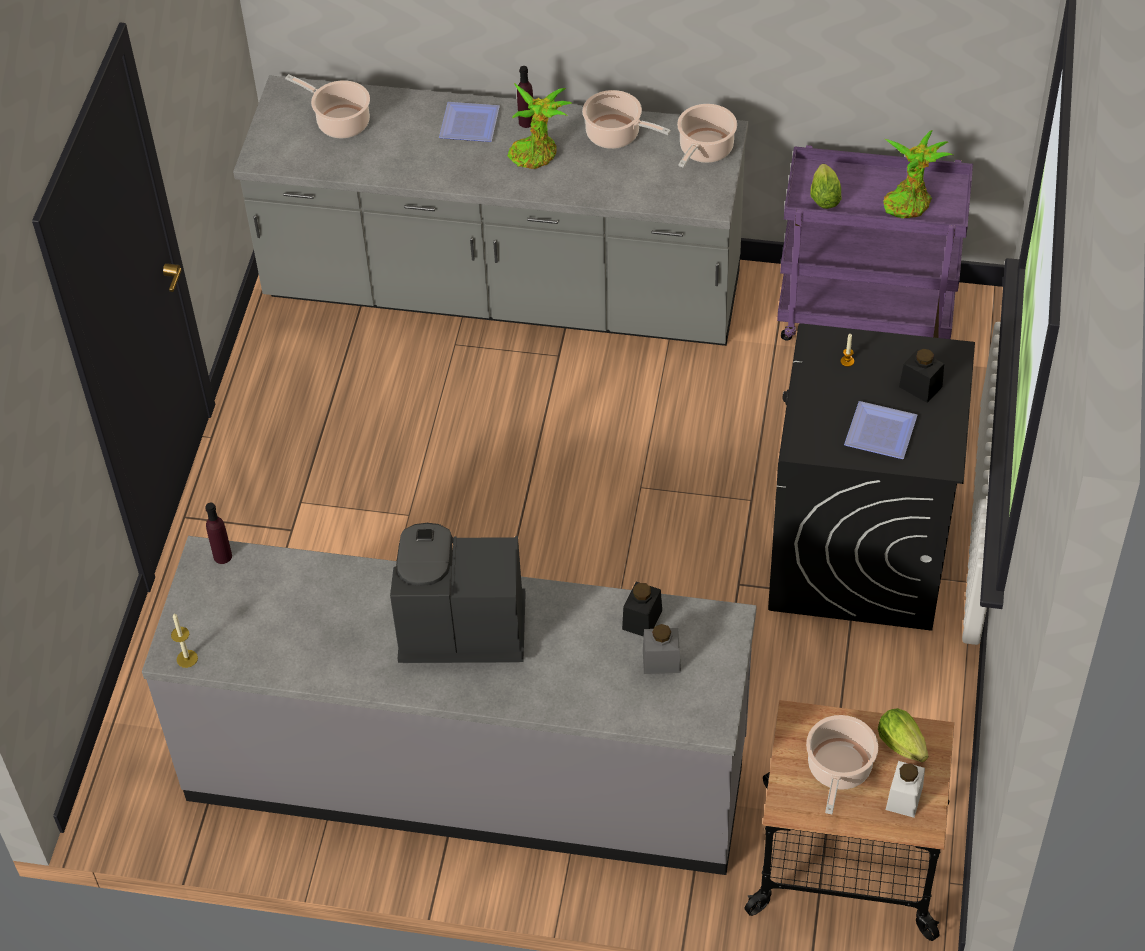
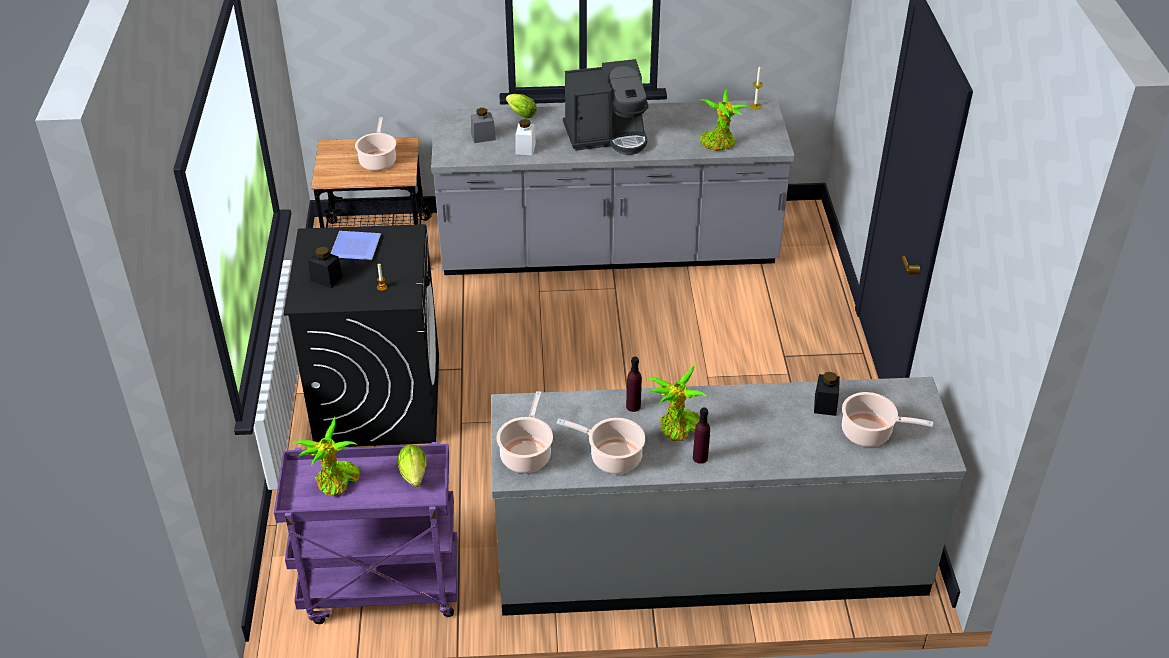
camera: 165 degrees right, 10 degrees down
(222, 556) = (766, 148): purple bottle -> purple bottle (633, 406)
(290, 578) = (719, 144): none -> potted plant
(467, 125) = (753, 446): plate -> none
(642, 619) = (499, 152): black jar -> black jar (825, 404)
(904, 747) = (340, 174): lettuce -> lettuce (520, 113)
(904, 798) = (340, 154): white jar -> white jar (525, 148)

